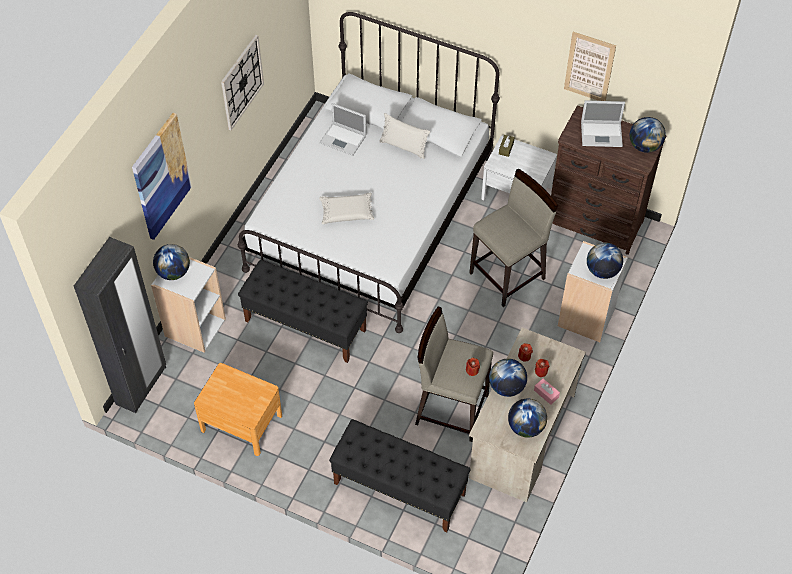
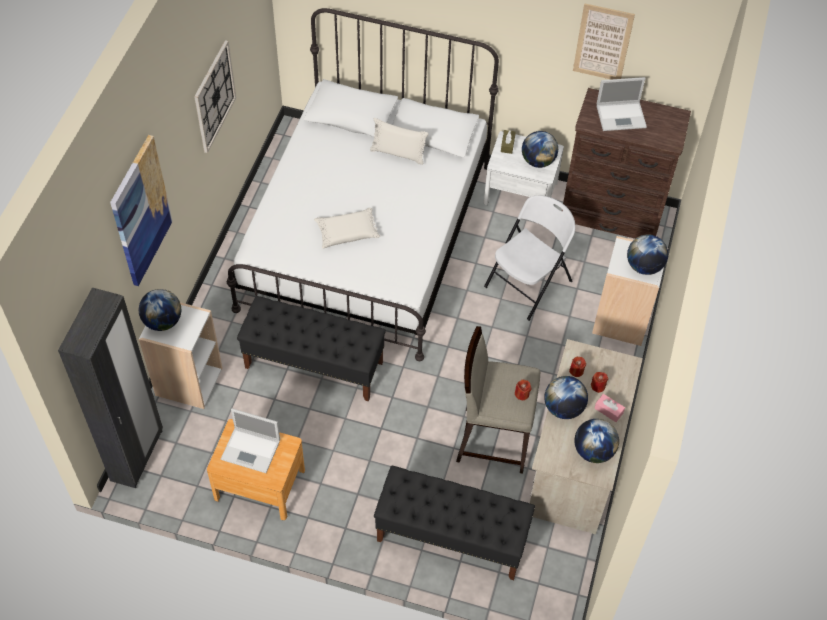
camera: 10 degrees left, 0 degrees up
(344, 139) = (330, 152): laptop -> laptop (252, 450)
(508, 275) = (528, 284): beige stool -> white chair
(644, 146) = (670, 124): globe -> globe (538, 161)

